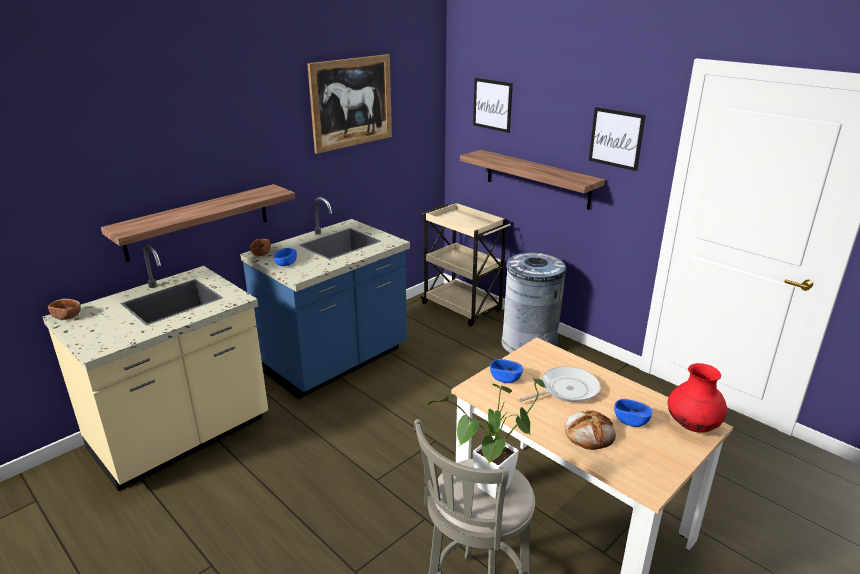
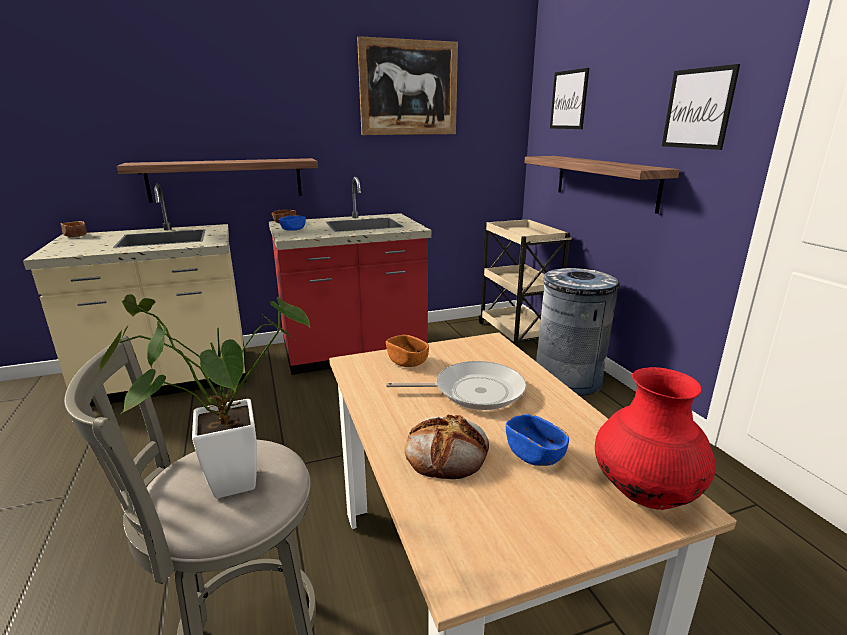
camera: 25 degrees right, 5 degrees down
(336, 362) = (354, 352): blue counter -> red counter
(505, 378) = (407, 361): blue bowl -> orange bowl

